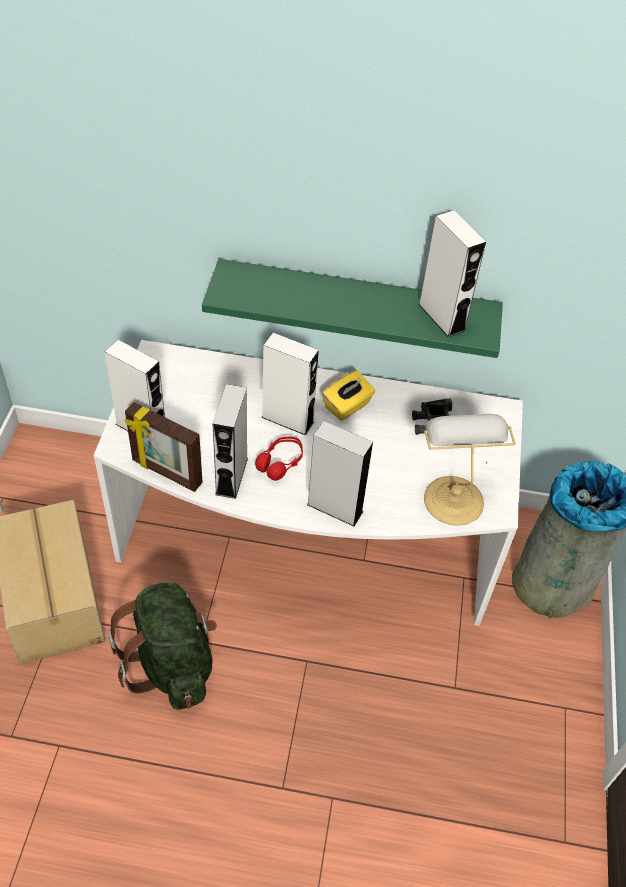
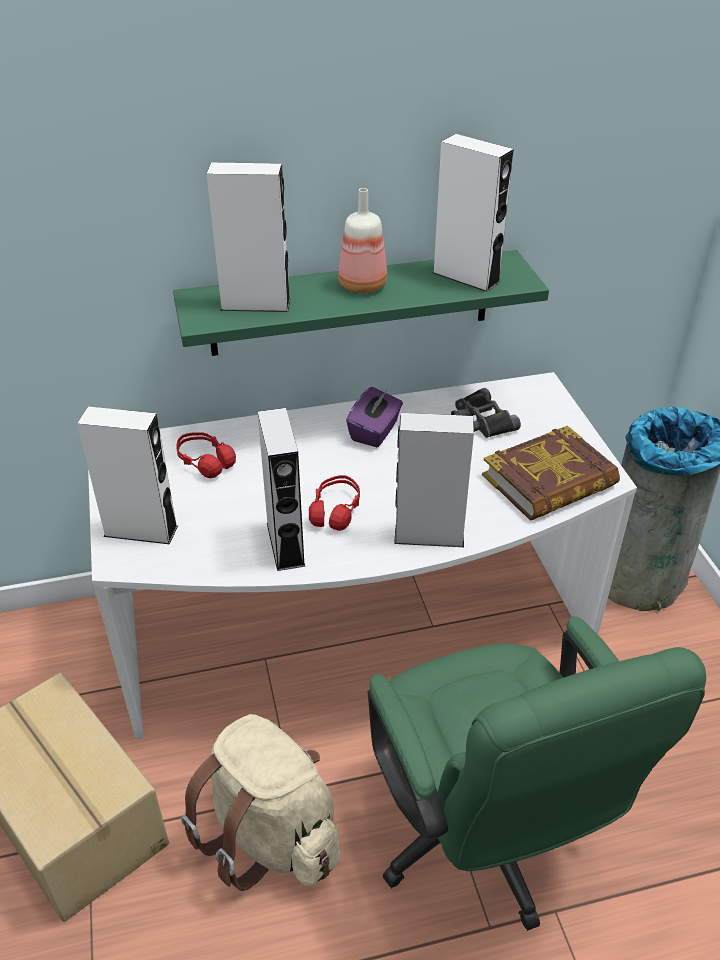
camera: 20 degrees left, 10 degrees down
(166, 473) = (201, 568): picture frame -> none
(172, 664) = (271, 834): green backpack -> beige backpack
(211, 388) = (205, 462): none -> red headphones
(287, 419) = (315, 465): white speaker -> white speaker (255, 304)
(313, 729) = (485, 838): none -> green office chair
(347, 406) = (375, 432): yellow tissue box -> purple tissue box
(356, 300) = (362, 286): none -> bottle
(452, 497) = (549, 482): table lamp -> book

